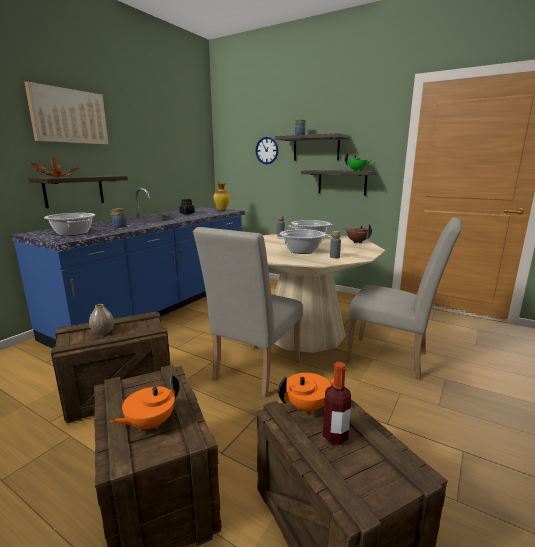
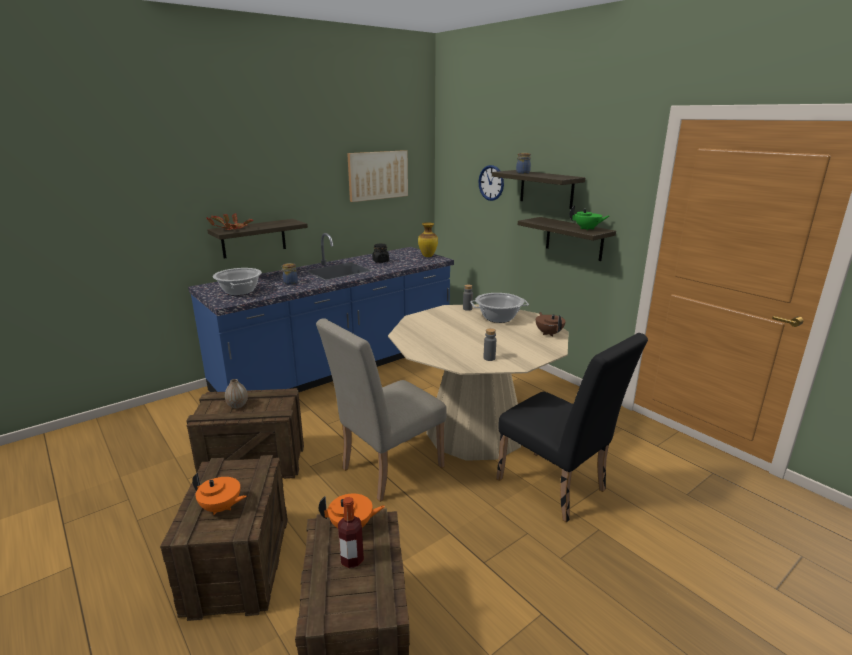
camera: 20 degrees right, 5 degrees up
(69, 116) = (251, 160): picture -> picture (378, 175)
(150, 424) = (221, 508): orange teapot -> orange teapot turned 135 degrees counterclockwise
(302, 251) = (462, 342): cooking pot -> none
(394, 358) = (557, 489): beige chair -> black chair

